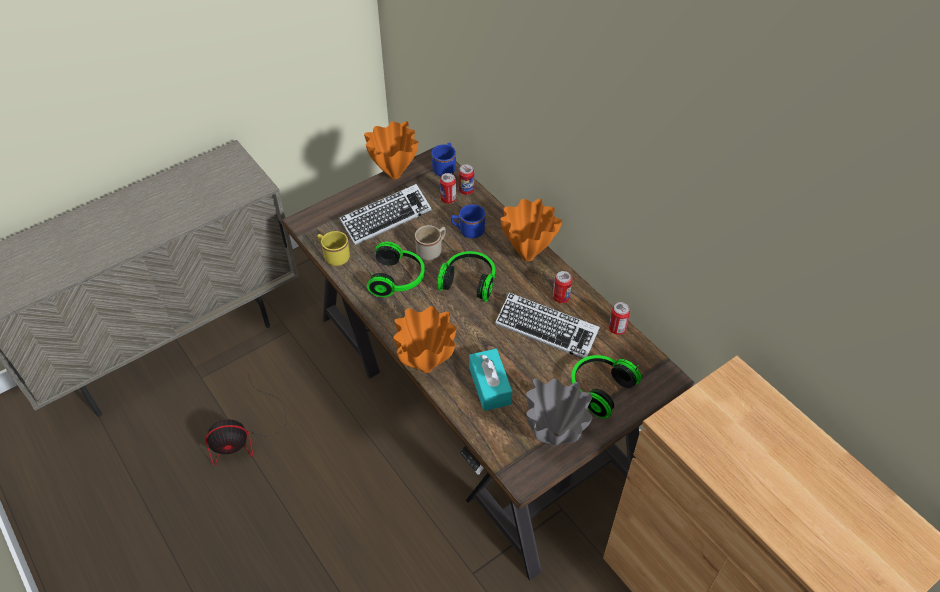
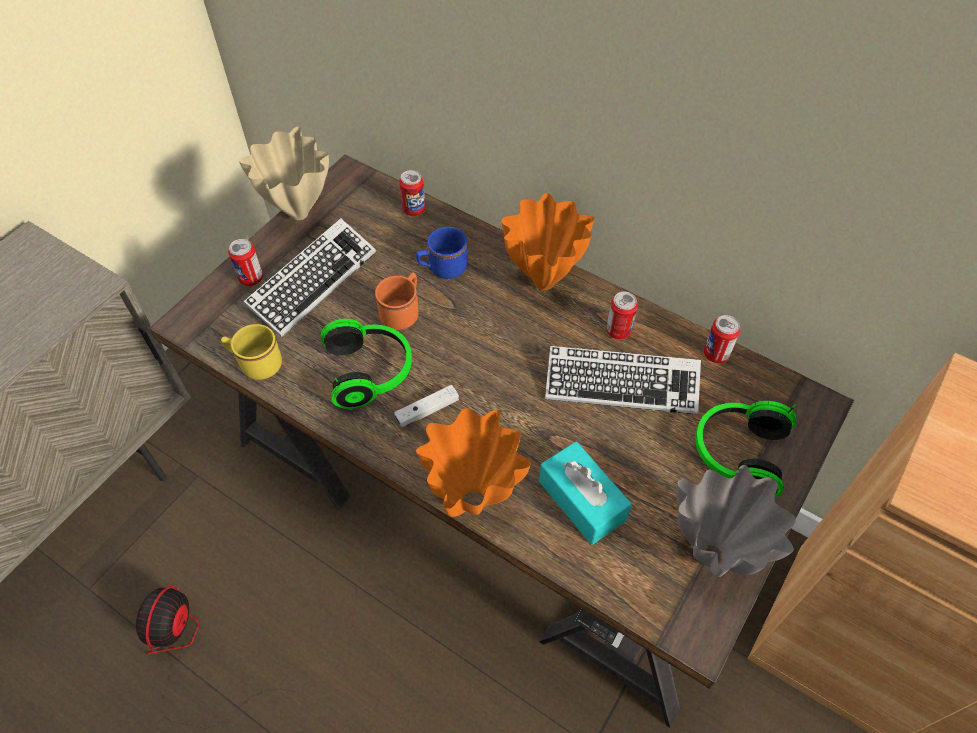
camera: 20 degrees left, 5 degrees up
(246, 435) = (189, 655): fan -> fan turned 135 degrees clockwise
(394, 176) = (298, 215): orange vase -> beige vase
(421, 310) = (427, 410): none -> white game controller
(432, 250) = (403, 312): beige mug -> orange mug
(445, 167) = (369, 184): blue mug -> none
(448, 199) = (393, 229): can -> can (251, 278)
(469, 281) = (478, 345): headphones -> none

